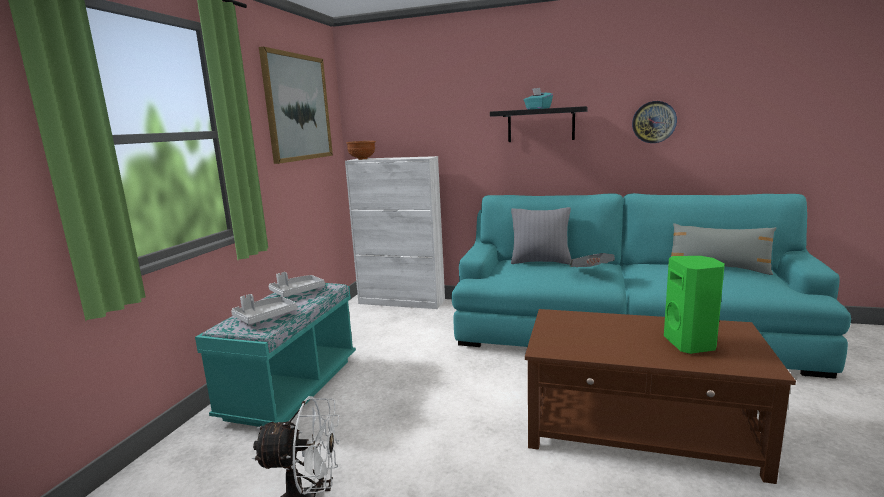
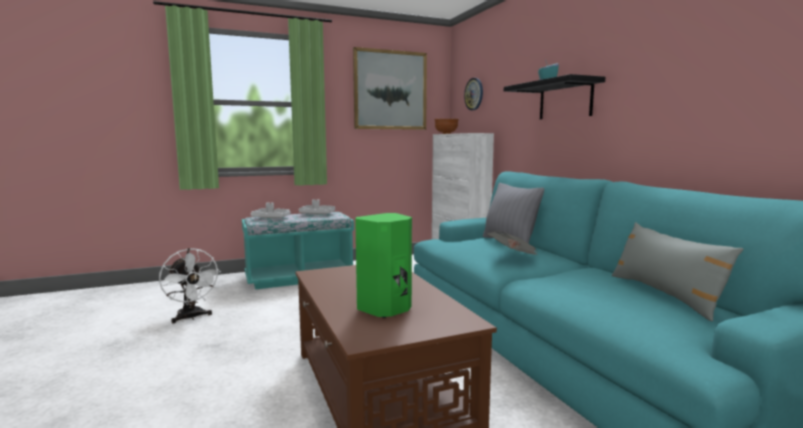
camera: 50 degrees right, 5 degrees down
(654, 122) = (673, 90): wall clock -> wall clock (474, 94)

